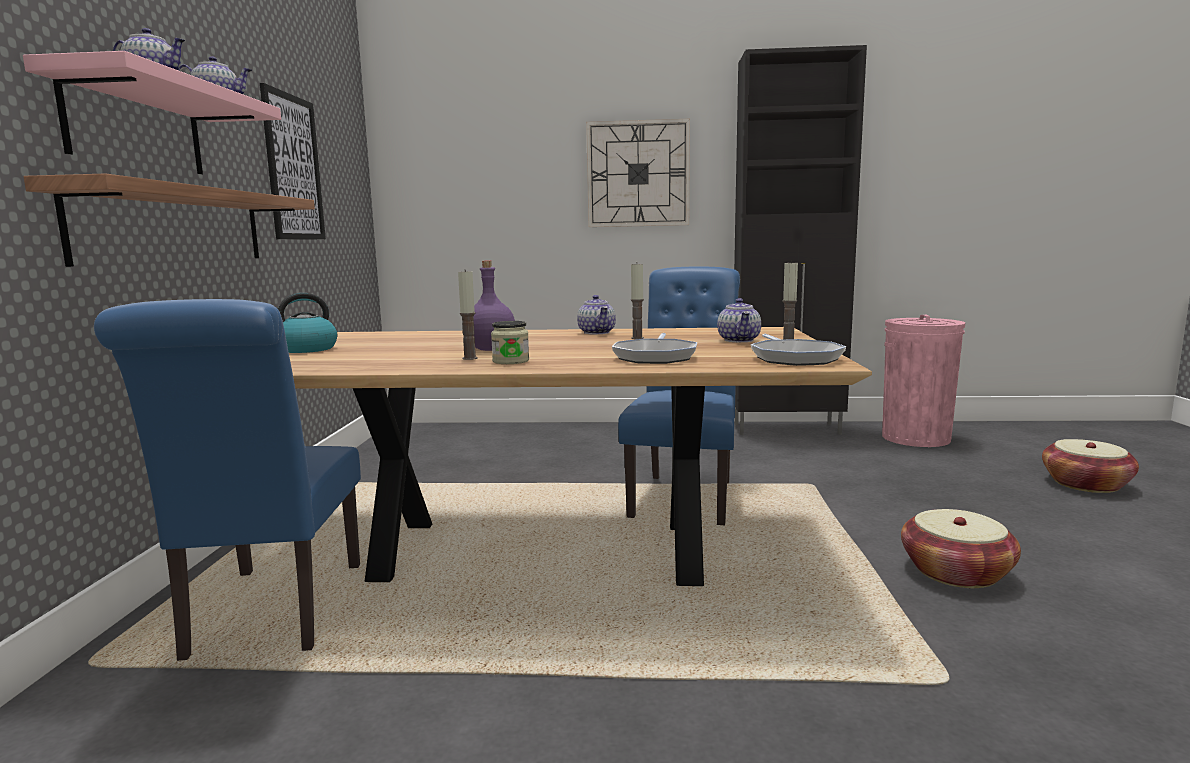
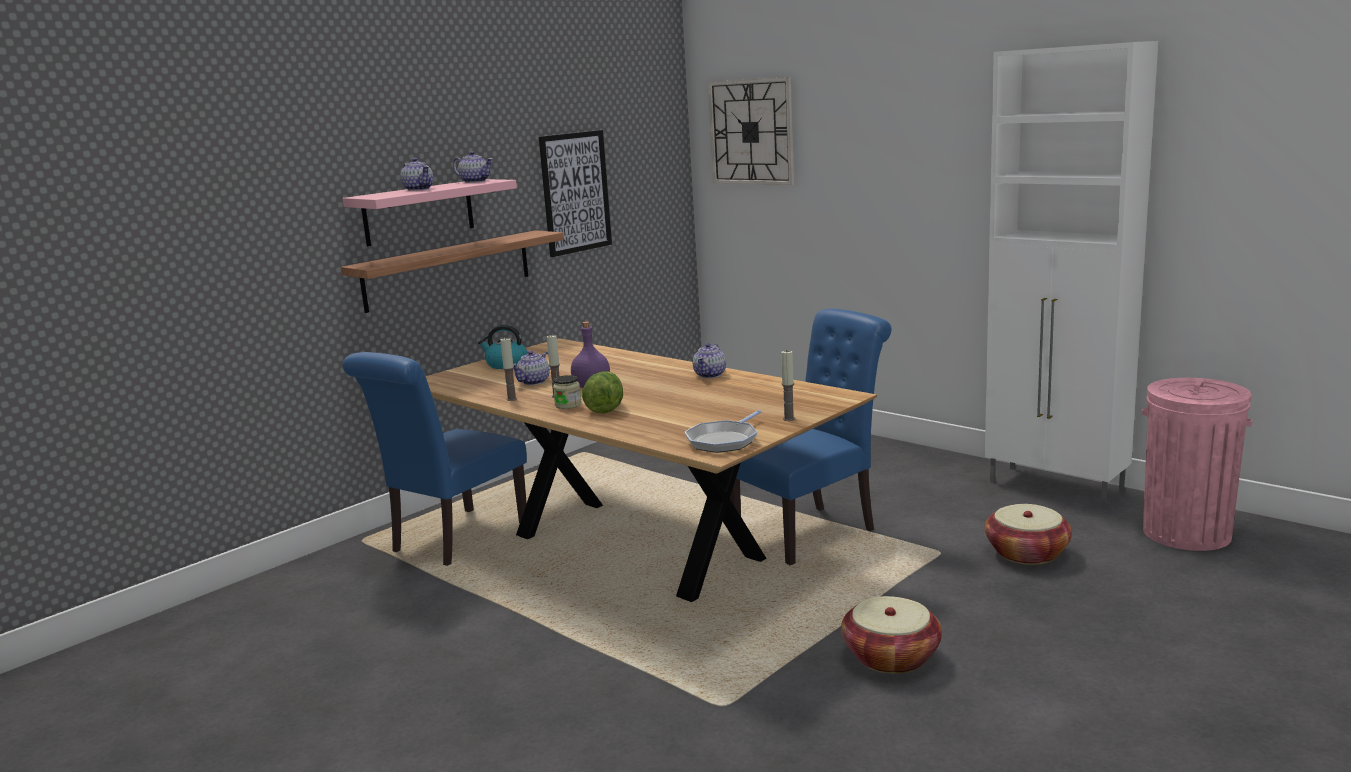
camera: 40 degrees right, 5 degrees up
(568, 358) = (605, 408): none -> lettuce
(637, 338) = (712, 390): candle -> candle (511, 399)
(638, 174) = (919, 173): wall clock -> wall clock (751, 132)
(655, 356) = (653, 418): frying pan -> none
(739, 340) = (766, 408): teapot -> teapot (534, 382)
(788, 429) = (1057, 487): black cabinet -> white cabinet
(1086, 484) = (1249, 637): basket -> basket (1027, 553)

